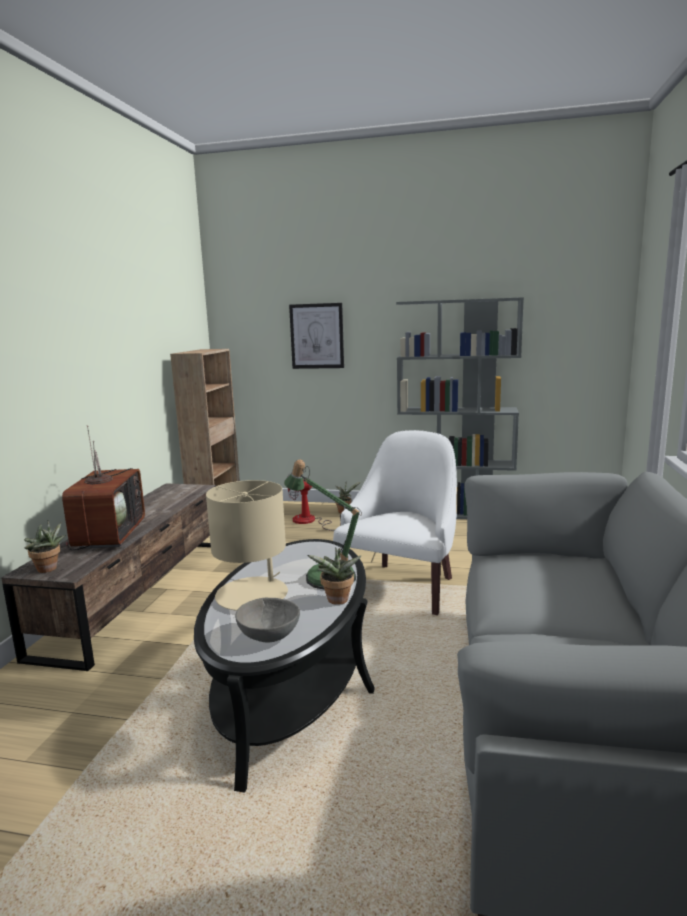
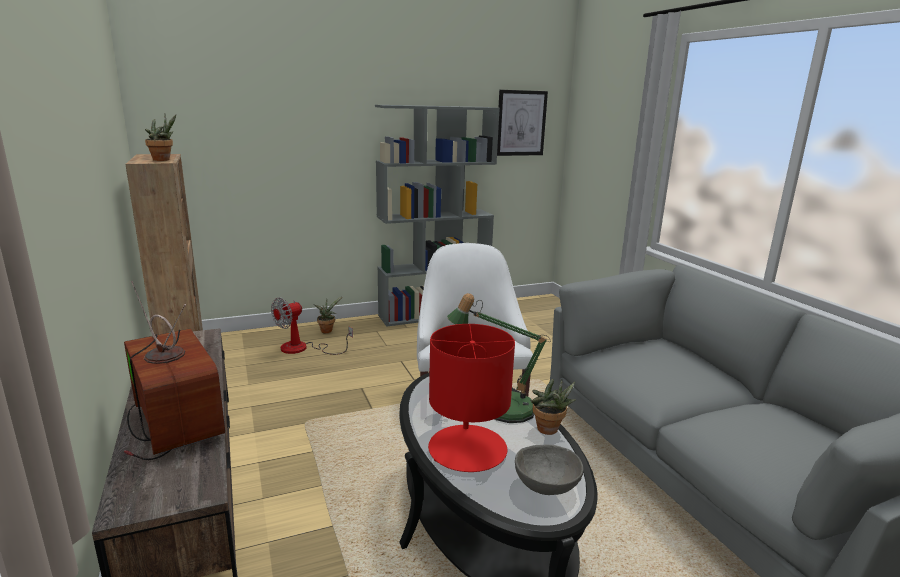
camera: 35 degrees left, 5 degrees up
(49, 569) = (158, 497): potted plant -> potted plant (164, 160)
(252, 595) = (467, 449): beige table lamp -> red table lamp
(317, 336) = (280, 138): picture -> picture (521, 123)

